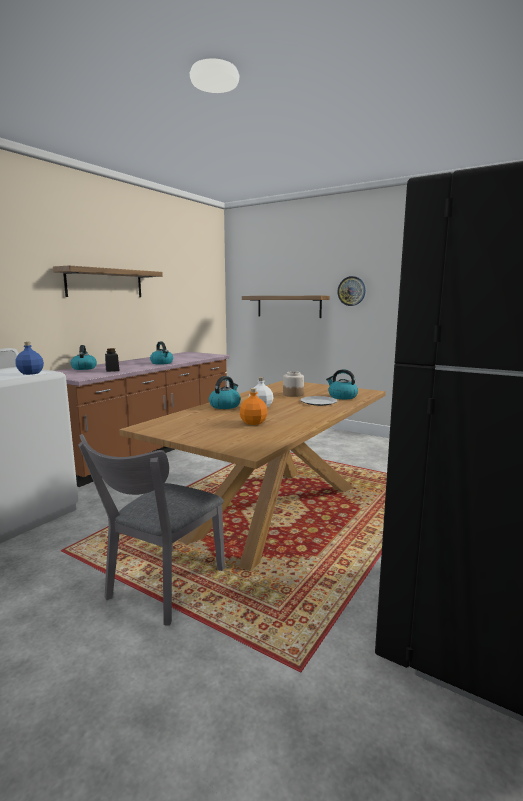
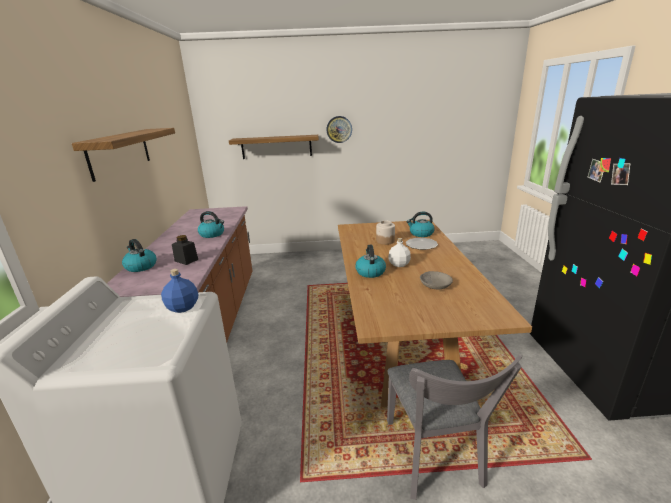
camera: 35 degrees left, 10 degrees up
(253, 422) = (435, 284): orange bottle -> grey bowl

